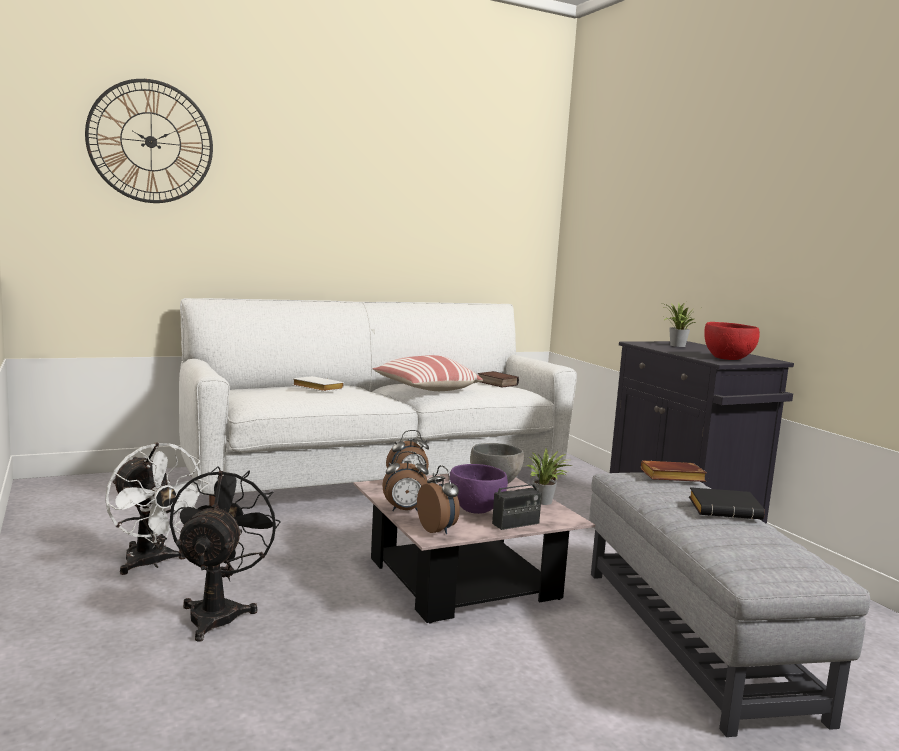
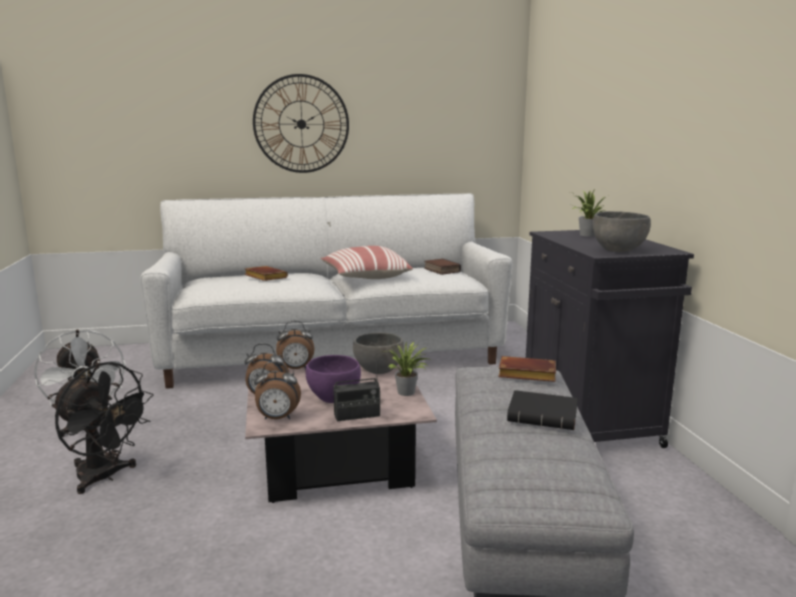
camera: 15 degrees right, 5 degrees up
(151, 142) = (127, 66): wall clock -> wall clock (301, 124)
(218, 612) = (105, 477): black fan -> black fan turned 105 degrees clockwise
(316, 388) = (264, 277): white book -> brown book
(438, 530) = (277, 418): alarm clock -> alarm clock turned 105 degrees clockwise
(727, 359) = (617, 250): red bowl -> grey bowl

